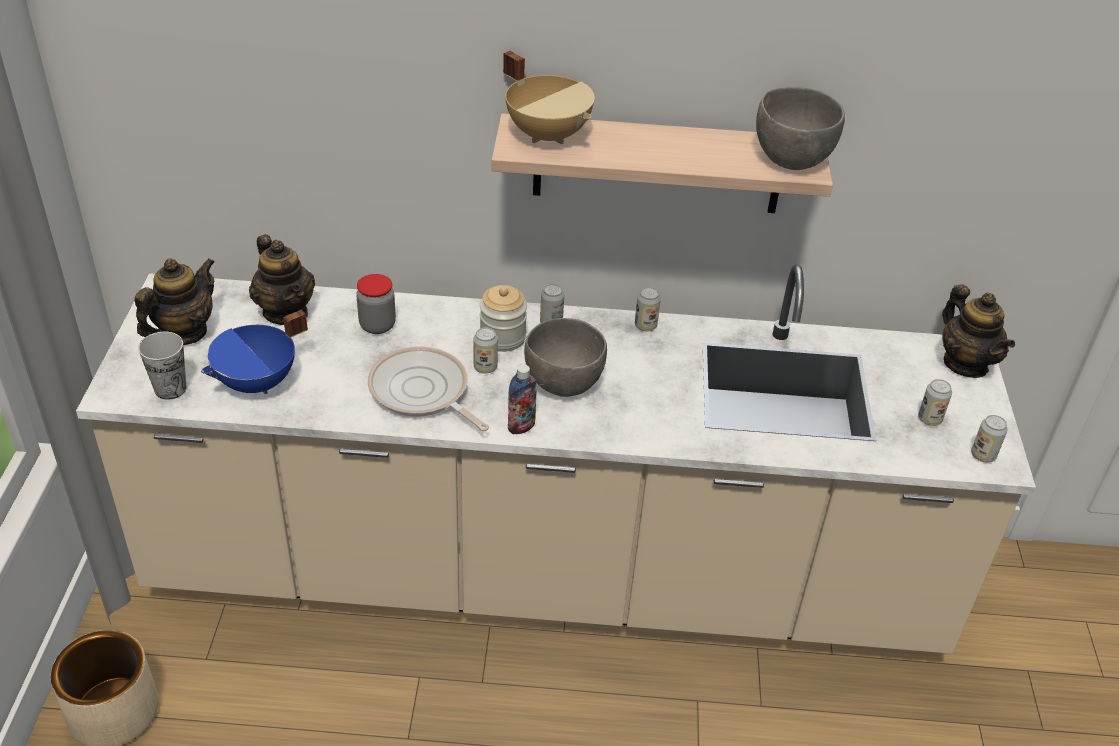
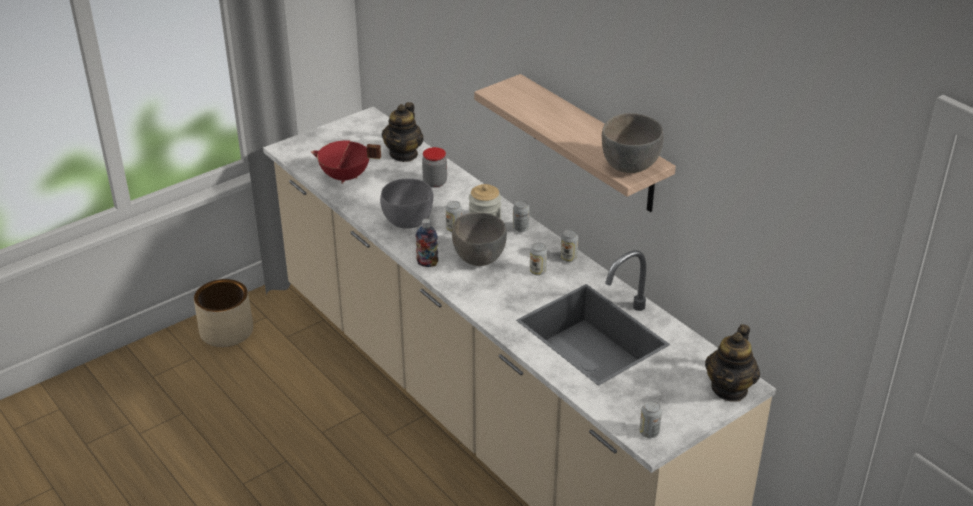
camera: 50 degrees right, 5 degrees down
(170, 389) = (308, 159): cup -> none
(184, 332) = (348, 139): teapot -> none
(258, 383) = (345, 177): blue cooking pot -> red cooking pot
(422, 392) = (407, 222): frying pan -> grey bowl
(548, 135) = (523, 93): beige cooking pot -> none
(929, 419) = (650, 397): can -> can (538, 271)

